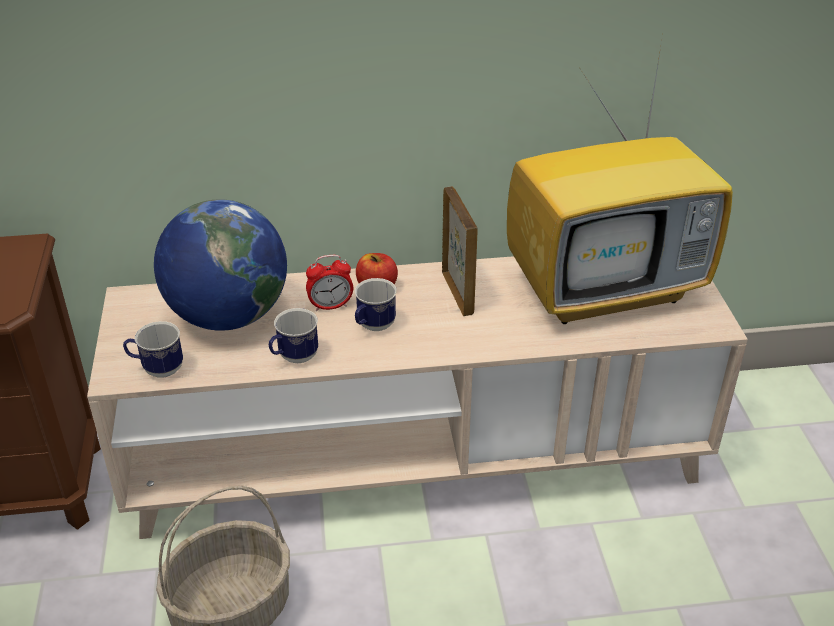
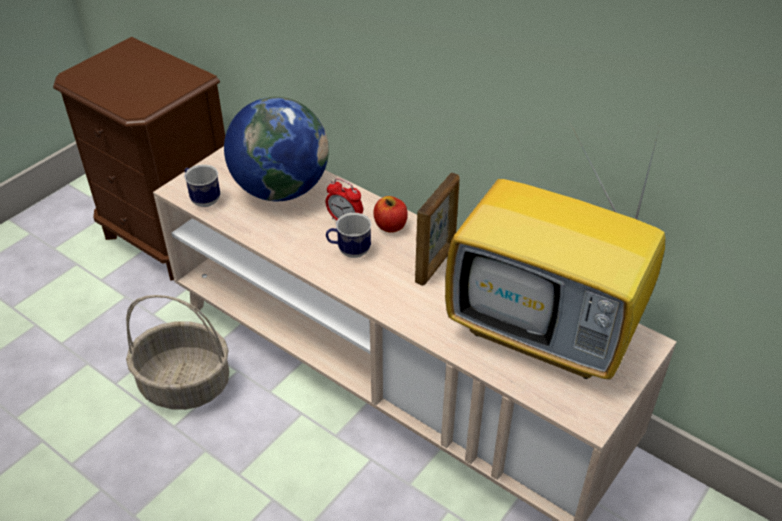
camera: 45 degrees right, 5 degrees up
(294, 358) = (277, 241): mug -> none

